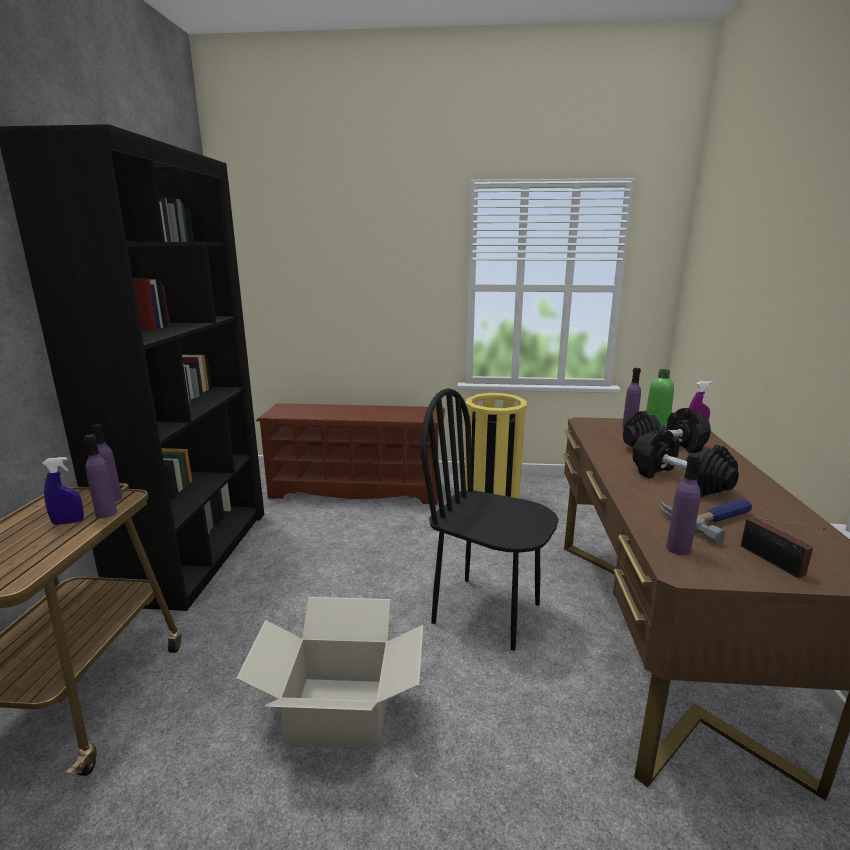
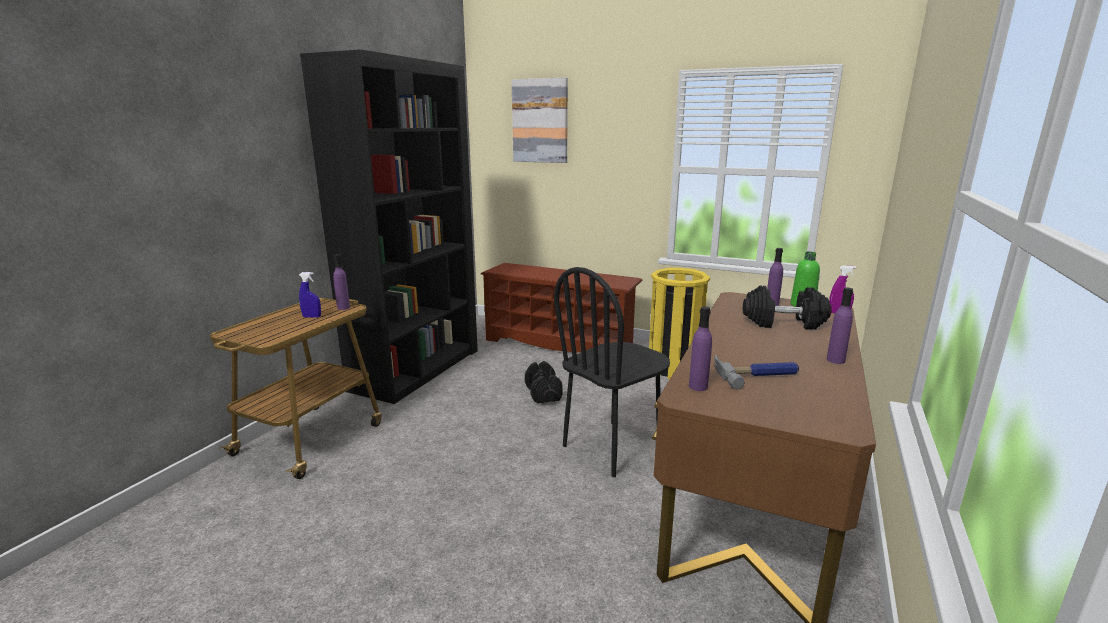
camera: 20 degrees right, 0 degrees up
(106, 513) = (335, 315): purple bottle -> purple bottle (835, 360)
(309, 235) = (540, 121): none -> picture
(340, 710) = (464, 483): cardboard box -> none
(487, 612) = (612, 447): black chair -> black chair turned 90 degrees counterclockwise
(678, 480) = (763, 346): black dumbbell -> black dumbbell (543, 393)
(774, 562) = (770, 407): radio -> none

